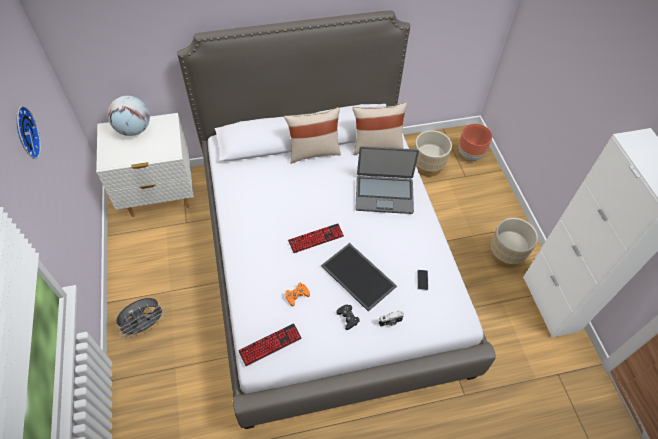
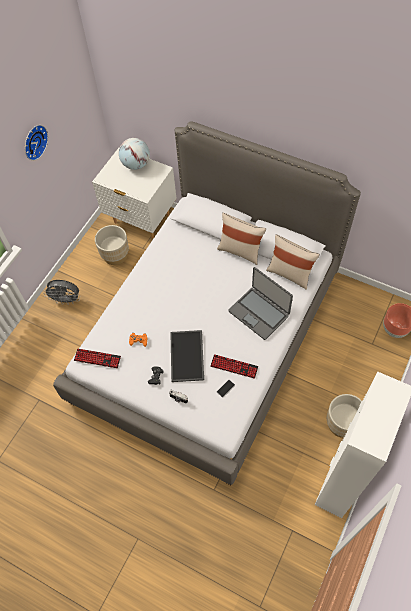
camera: 45 degrees right, 5 degrees up
(316, 238) = (184, 312): keyboard -> keyboard (234, 366)
(428, 166) = (349, 316): beige planter -> beige planter (115, 255)

